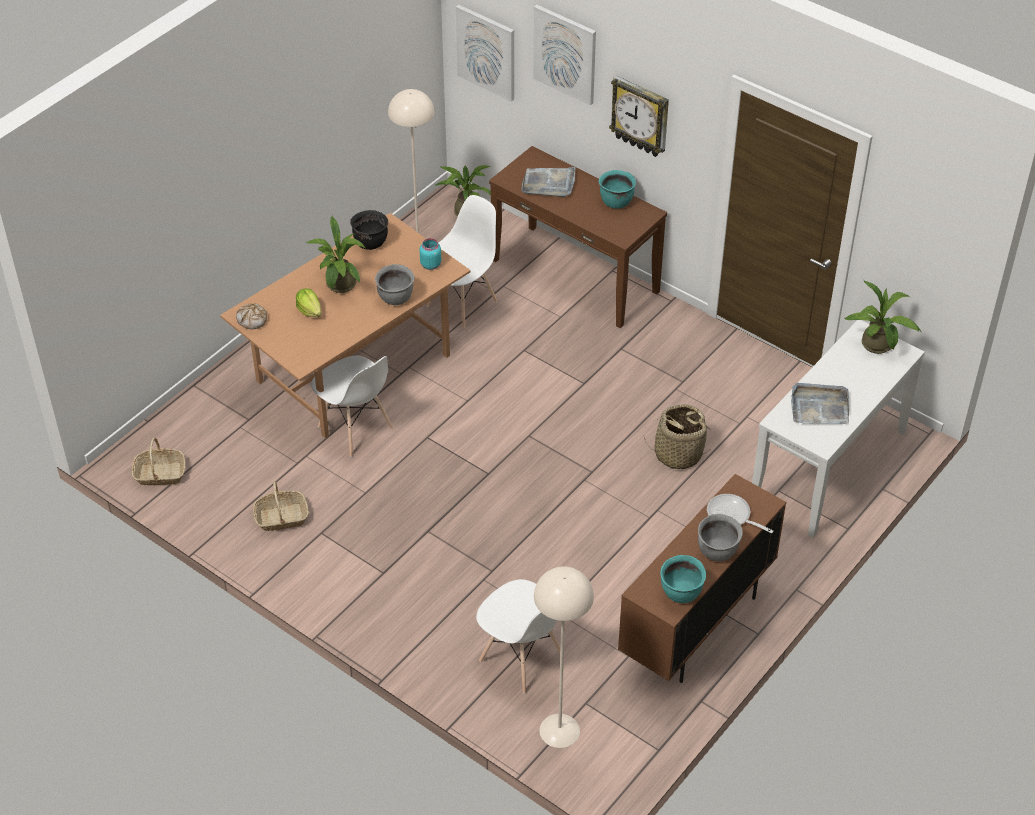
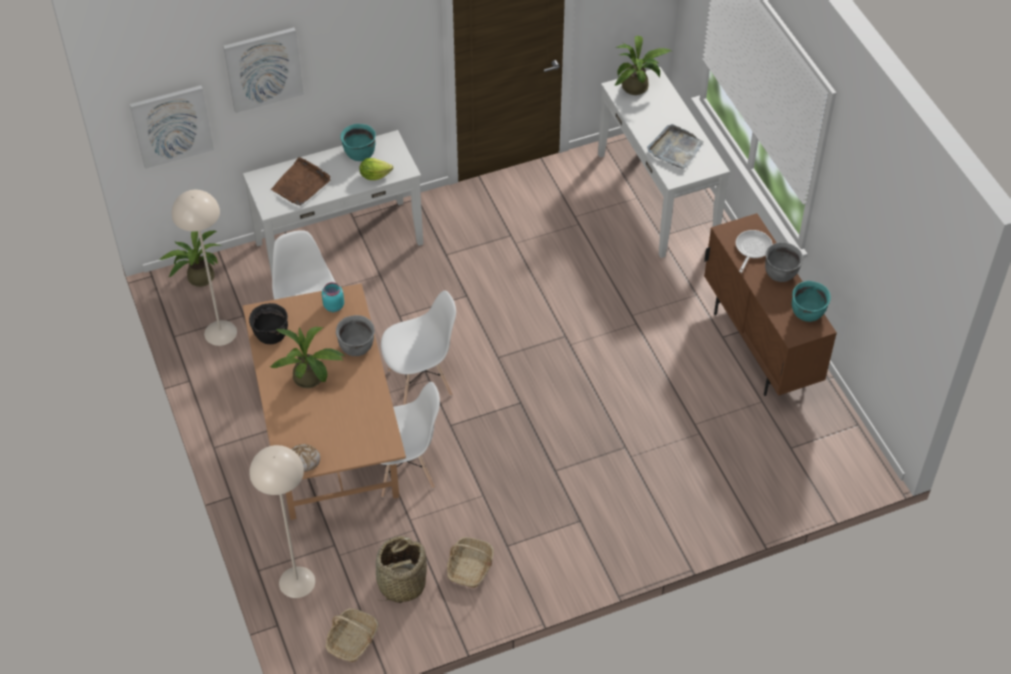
camera: 60 degrees left, 5 degrees up
(309, 310) = (325, 414): lettuce -> lettuce (374, 175)
(521, 658) = (725, 468): white chair -> white chair (421, 382)
(549, 184) = (301, 184): grey tray -> brown tray
(559, 730) = (807, 476): beige floor lamp -> beige floor lamp (297, 582)
(575, 275) = (339, 243): brown console table -> white console table
(640, 116) = (354, 69): wall clock -> none
(678, 454) = (583, 275): basket -> basket (401, 583)
(731, 516) = (751, 249): frying pan -> frying pan turned 135 degrees clockwise

